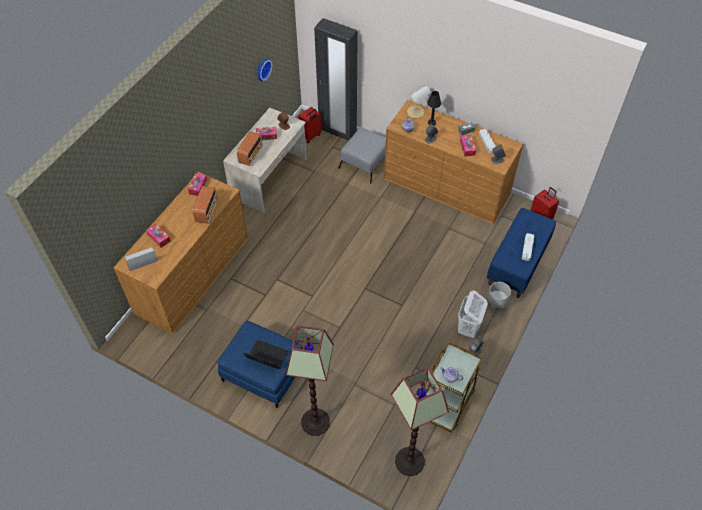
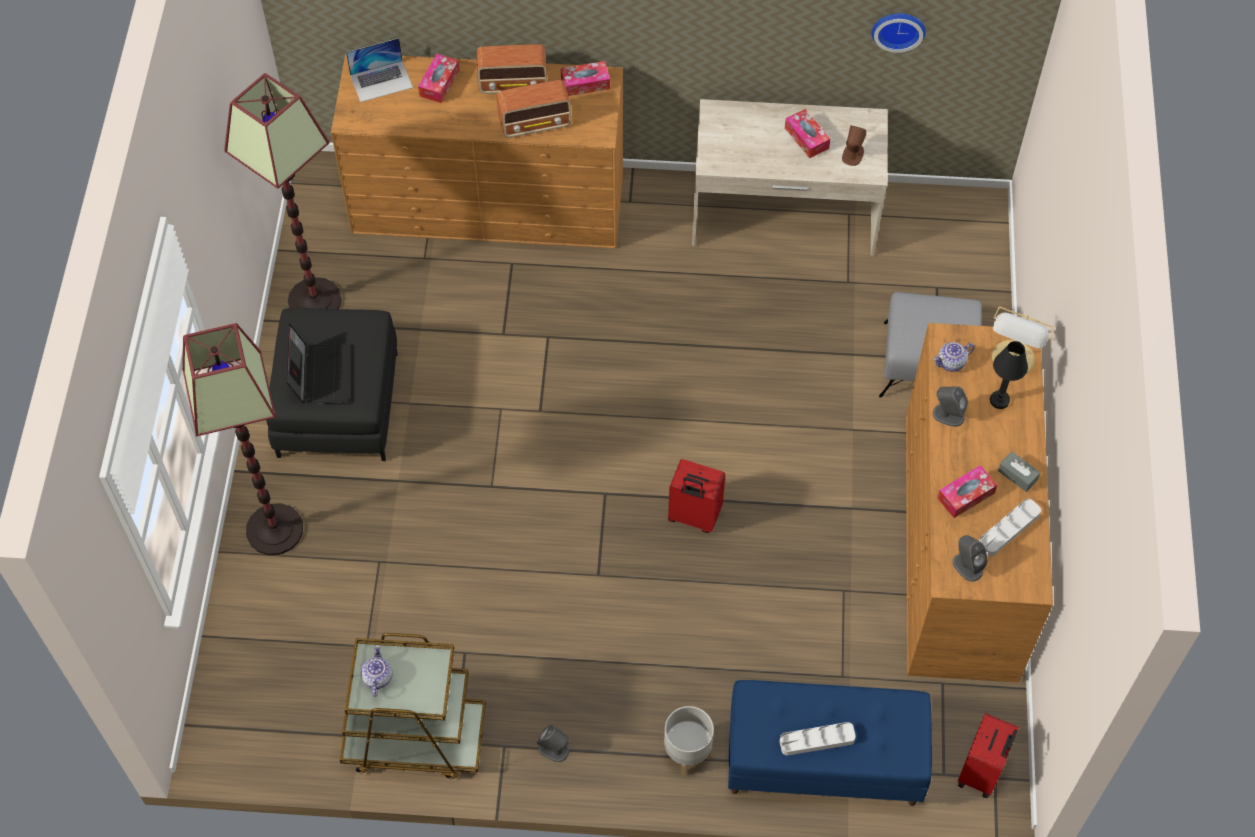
camera: 65 degrees right, 5 degrees up
(141, 259) = (381, 81): laptop -> laptop turned 120 degrees clockwise
(251, 155) = (740, 136): radio -> radio (514, 84)
(263, 372) = (337, 404): blue ottoman -> black ottoman
(310, 136) = (940, 237): red suitcase -> red suitcase (693, 517)
(337, 131) = (986, 277): black wardrobe -> none
(409, 461) = (260, 717): floor lamp -> floor lamp (315, 300)
(468, 328) = (602, 719): white laundry basket -> none

